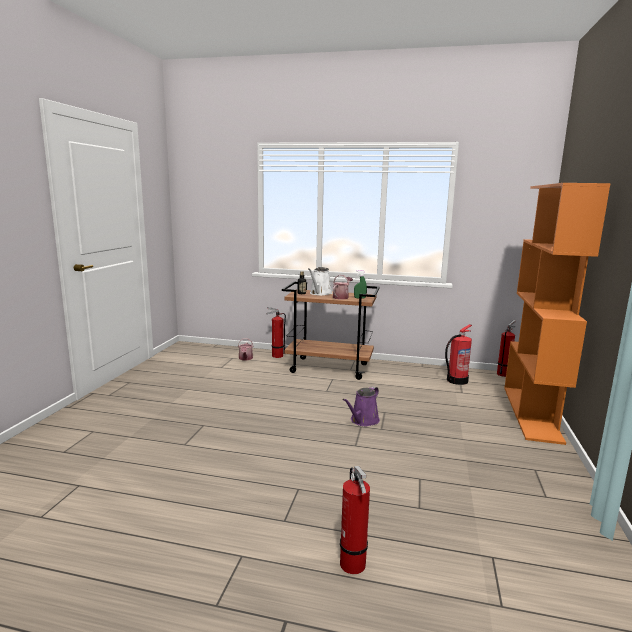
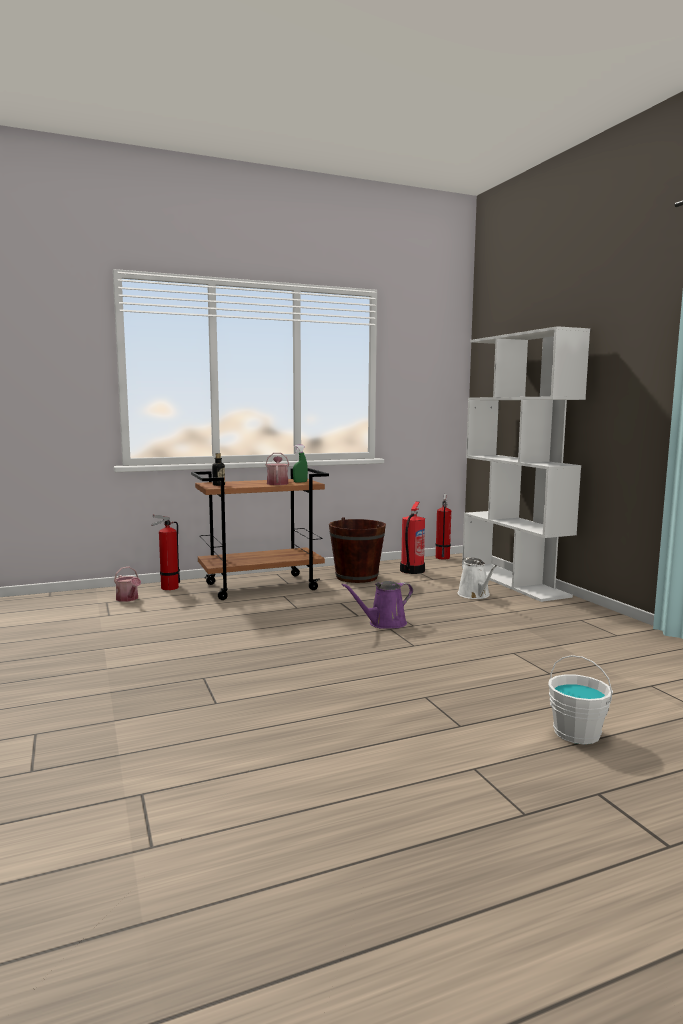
camera: 35 degrees left, 5 degrees down
(320, 293) = (241, 483): white watering can -> white watering can (475, 595)
(353, 566) = (577, 733): fire extinguisher -> white bucket
(363, 421) = (384, 624): purple watering can -> purple watering can turned 60 degrees clockwise
(404, 376) = (356, 577): none -> brown bucket
(532, 413) = (514, 581): orange bookcase -> white bookcase

